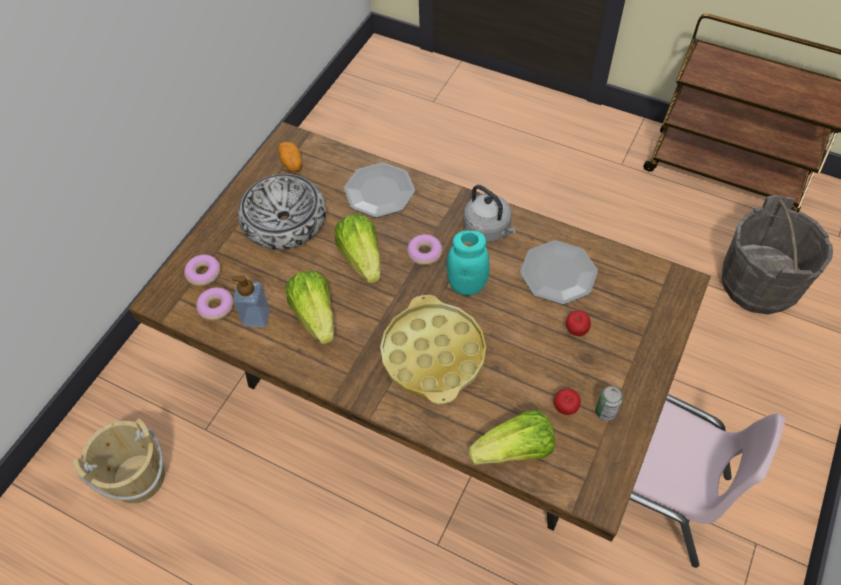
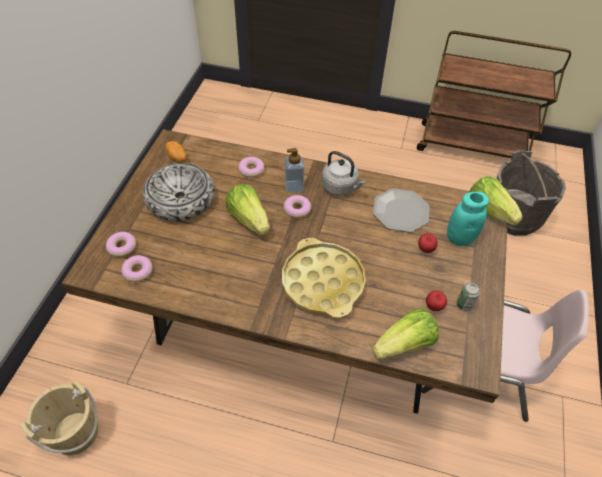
camera: 15 degrees left, 5 degrees down
(256, 317) = (173, 274): soap dispenser -> soap dispenser (294, 186)
(315, 315) = (222, 266): lettuce -> lettuce (489, 210)
(379, 191) = (251, 170): plate -> donut
(467, 285) = (335, 228): turquoise jar -> turquoise jar (460, 238)

